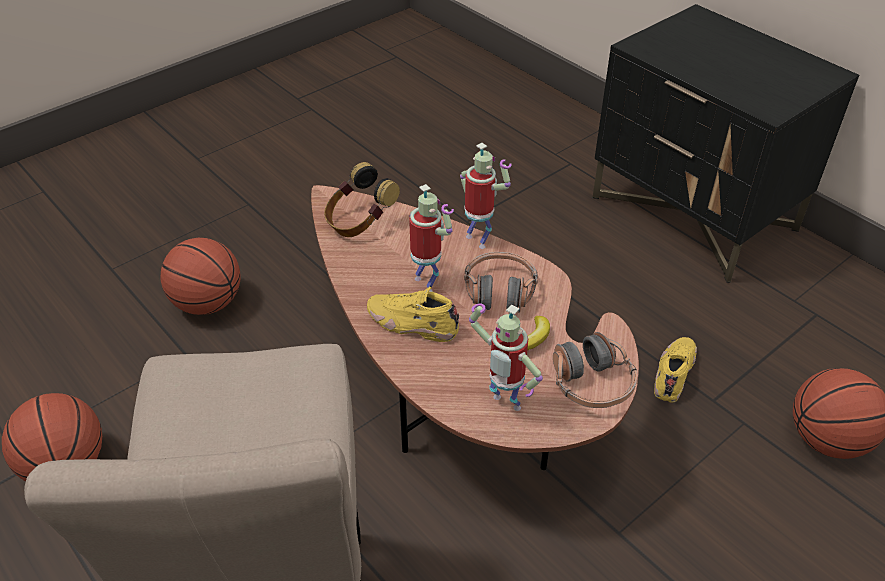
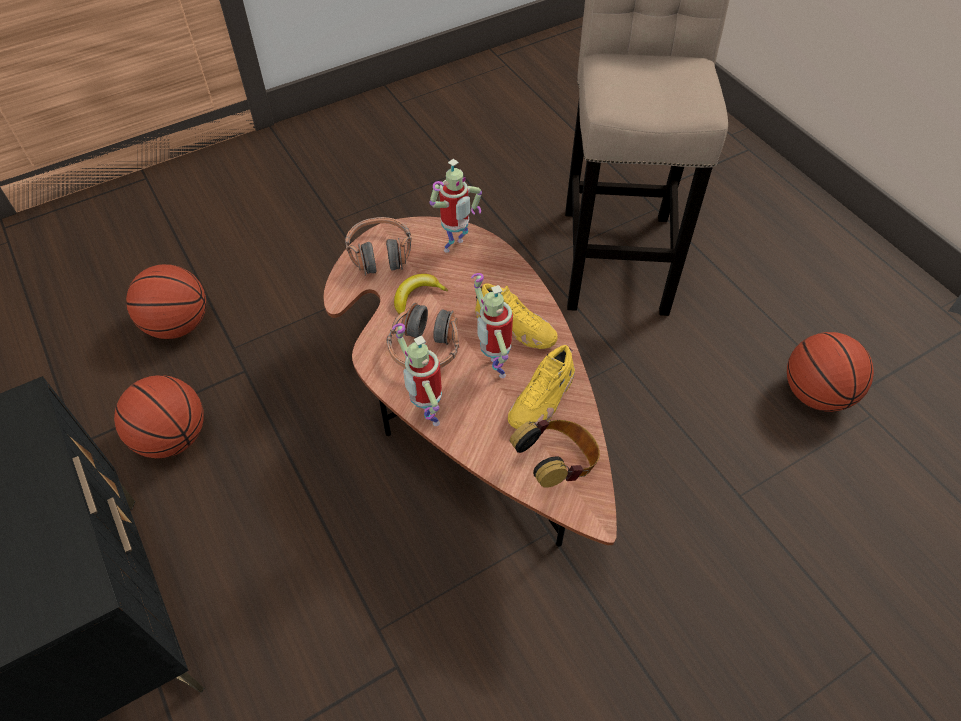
camera: 170 degrees left, 10 degrees up
(208, 303) = (732, 567): basketball -> basketball (172, 437)
(503, 405) = (455, 248): toy robot -> toy robot turned 90 degrees clockwise
(673, 373) = (263, 401): yellow shoe -> yellow shoe (542, 399)

